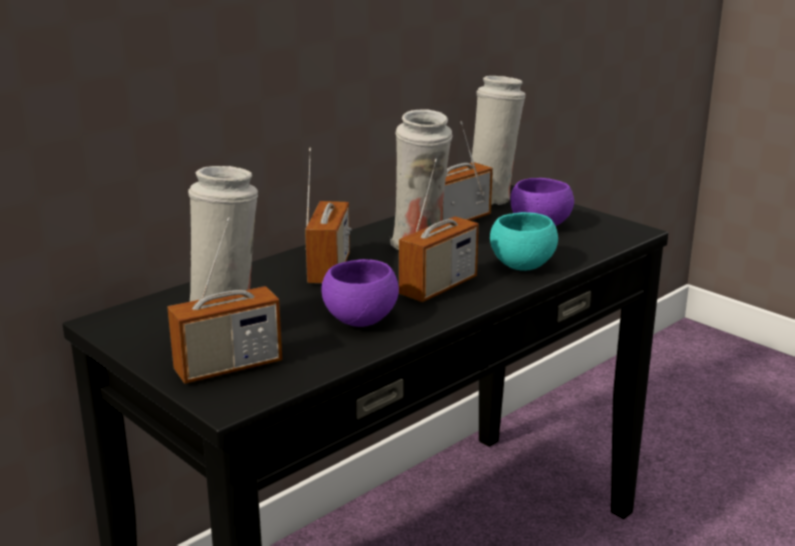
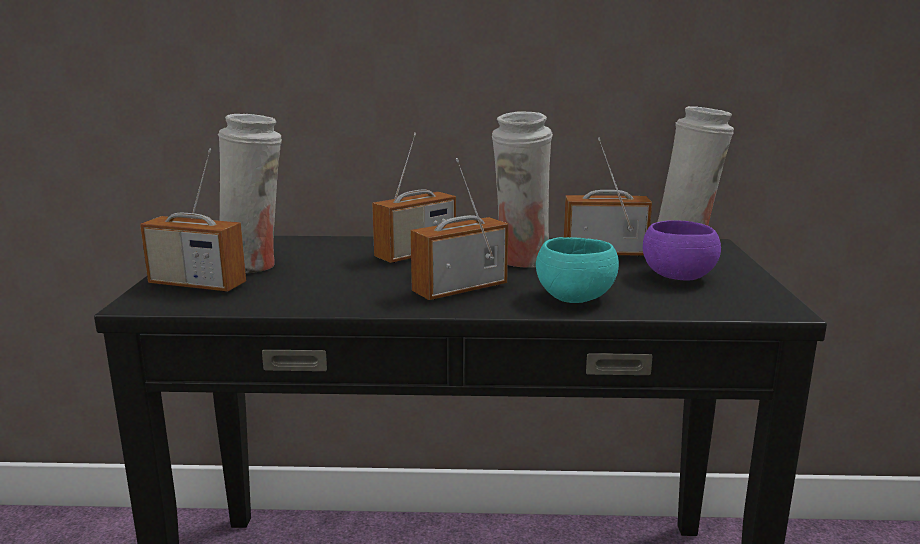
camera: 45 degrees right, 5 degrees down
(361, 320) = (345, 289): purple bowl -> none
(438, 287) = (460, 289): radio -> radio turned 150 degrees clockwise

